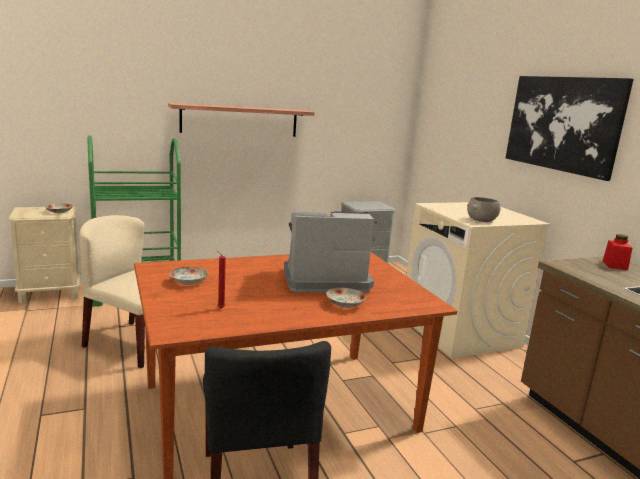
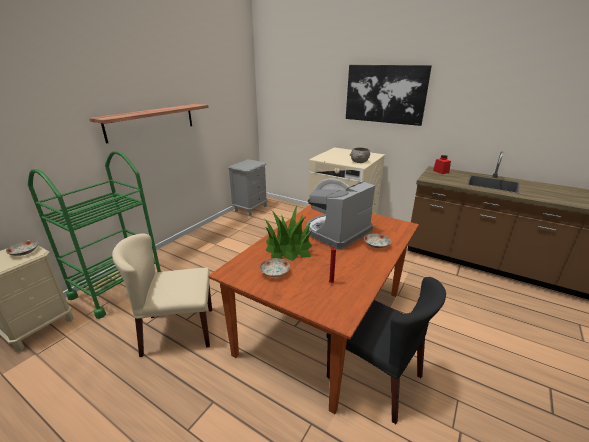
camera: 35 degrees left, 10 degrees up
(241, 272) = (288, 248): none -> potted plant

